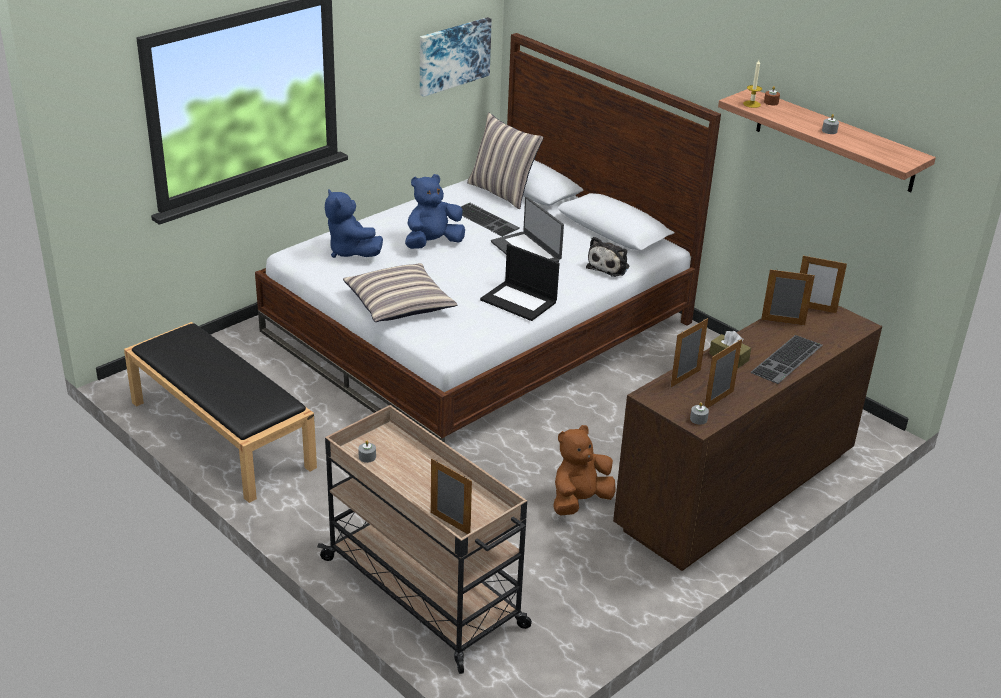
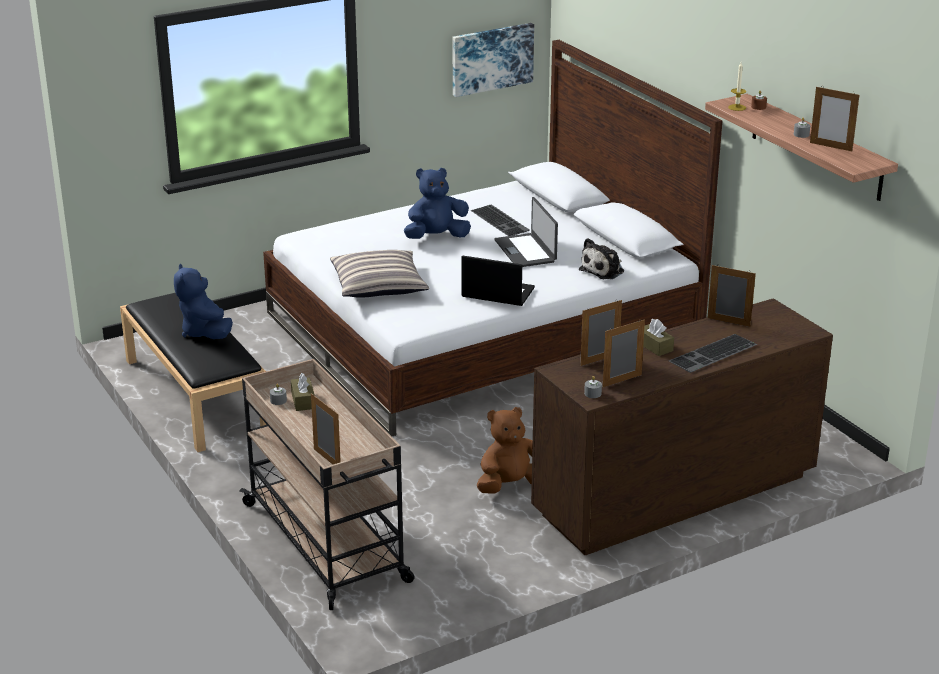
camera: 15 degrees right, 5 degrees down
(351, 252) = (353, 238): blue plush toy -> blue plush toy (205, 332)
(393, 454) = (303, 401): none -> brown tissue box
(502, 192) = (529, 198): pillow -> none
(519, 301) = (497, 292): laptop -> laptop turned 150 degrees clockwise
(815, 309) = (770, 313): picture frame -> picture frame (831, 147)

